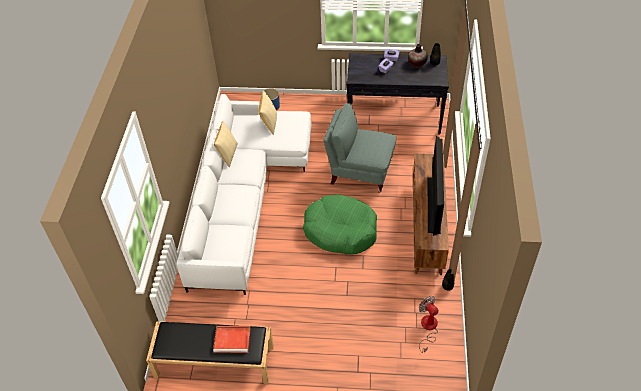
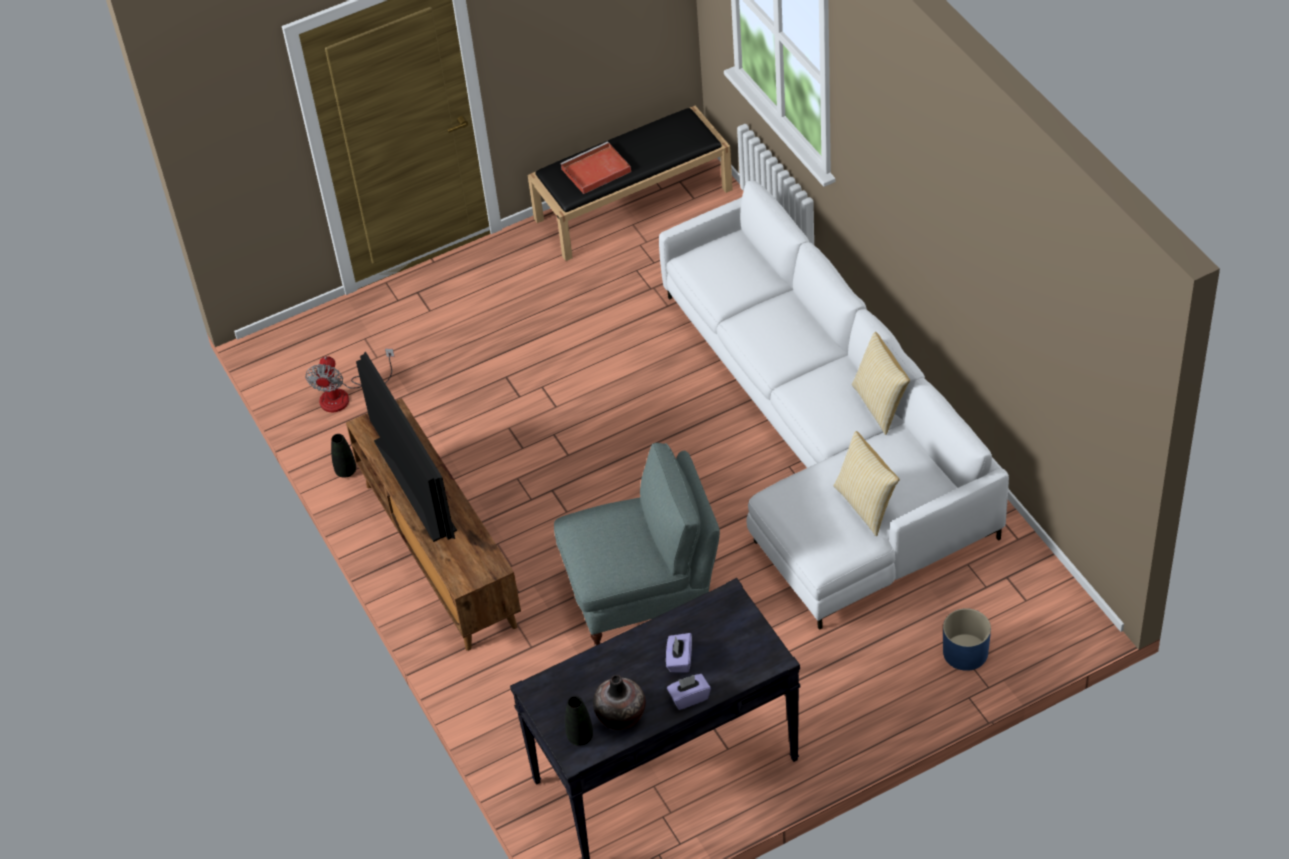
camera: 150 degrees right, 0 degrees up
(340, 231) = (594, 468): green dog bed -> none
(428, 328) = (344, 396): fan -> fan turned 75 degrees clockwise

